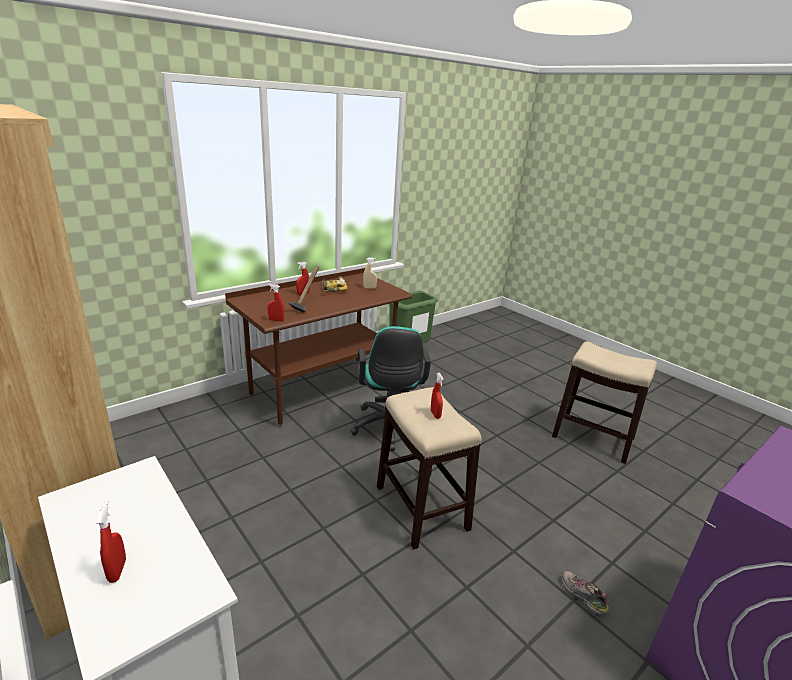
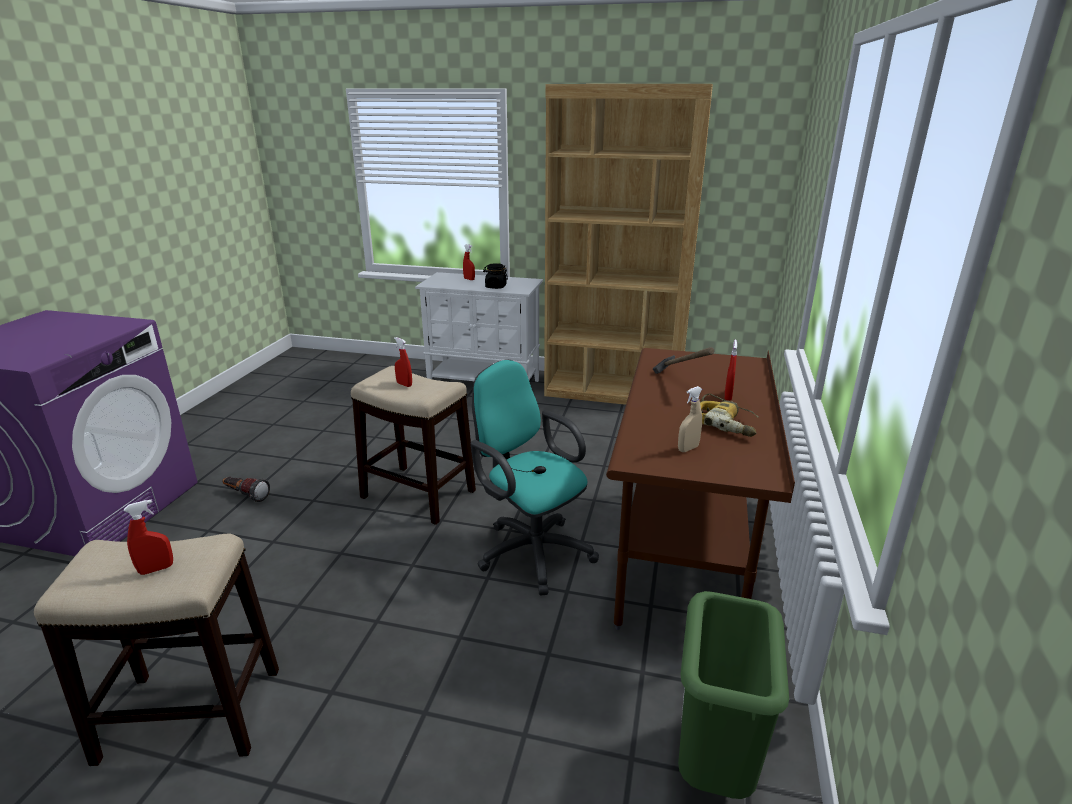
camera: 145 degrees right, 0 degrees up
(144, 504) = (495, 287): none -> black jar
(276, 320) = (656, 356): red spray bottle -> red spray bottle (156, 569)
(581, 597) = (245, 495): shoe -> flashlight

